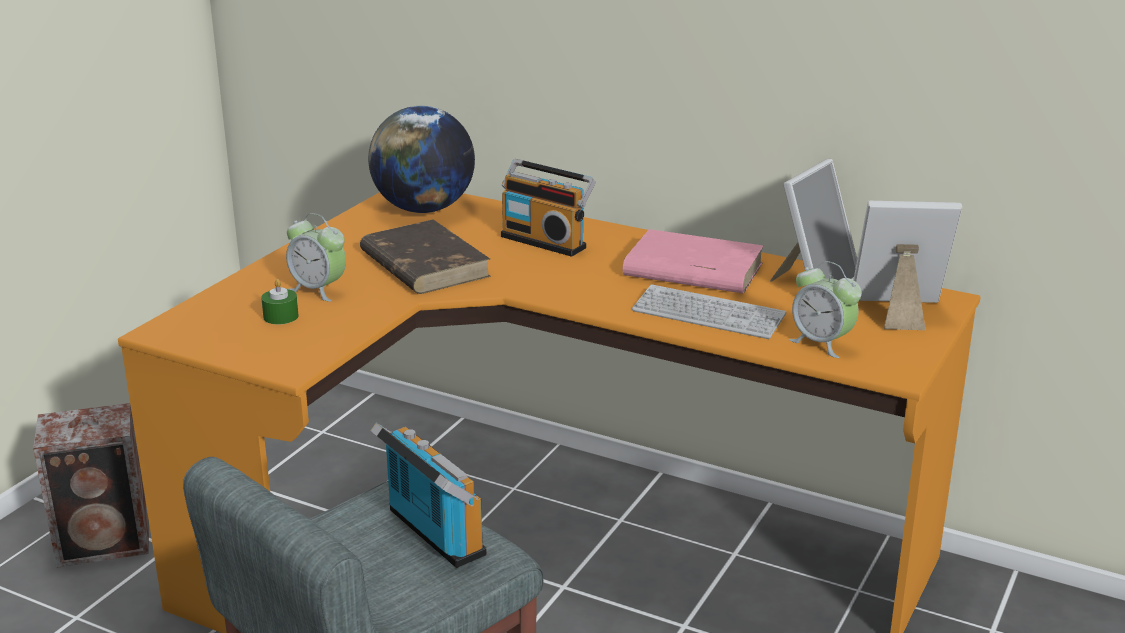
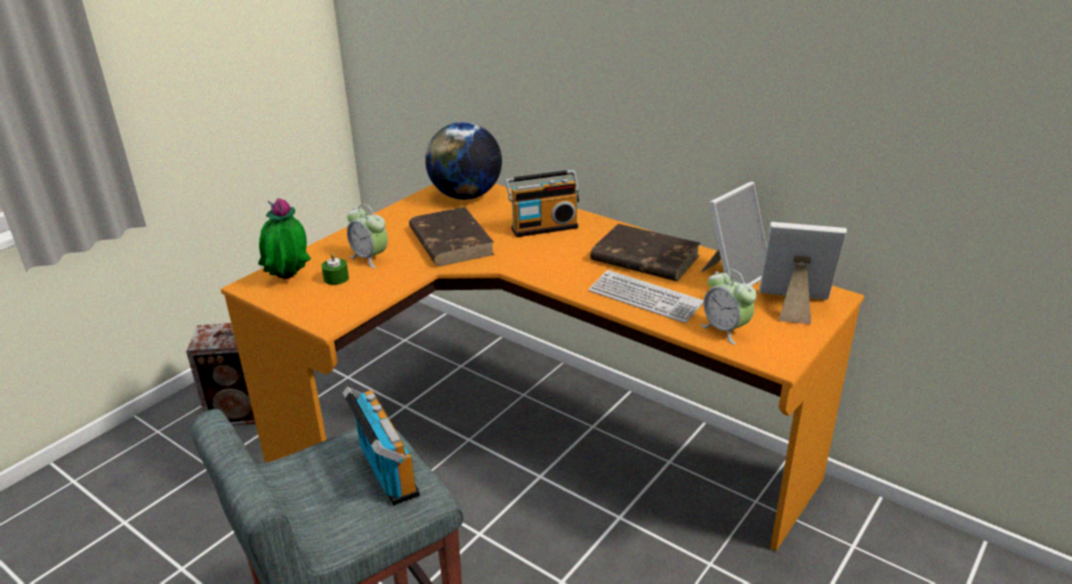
camera: 10 degrees right, 5 degrees up
(214, 322) = (289, 280): none -> potted plant
(546, 241) = (544, 227): radio -> radio turned 60 degrees counterclockwise
(692, 270) = (644, 258): pink book -> brown book

